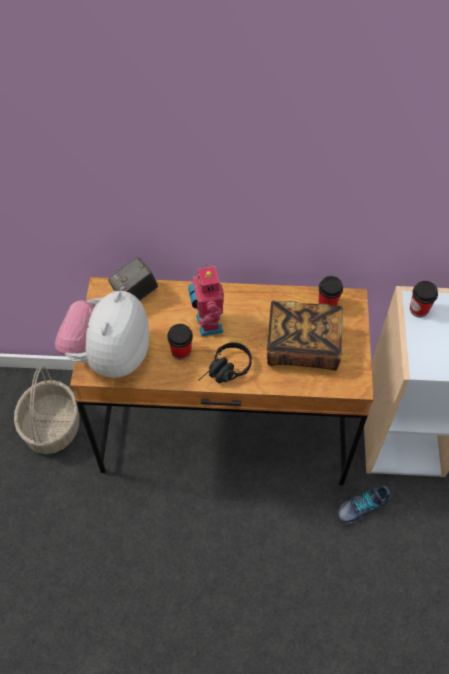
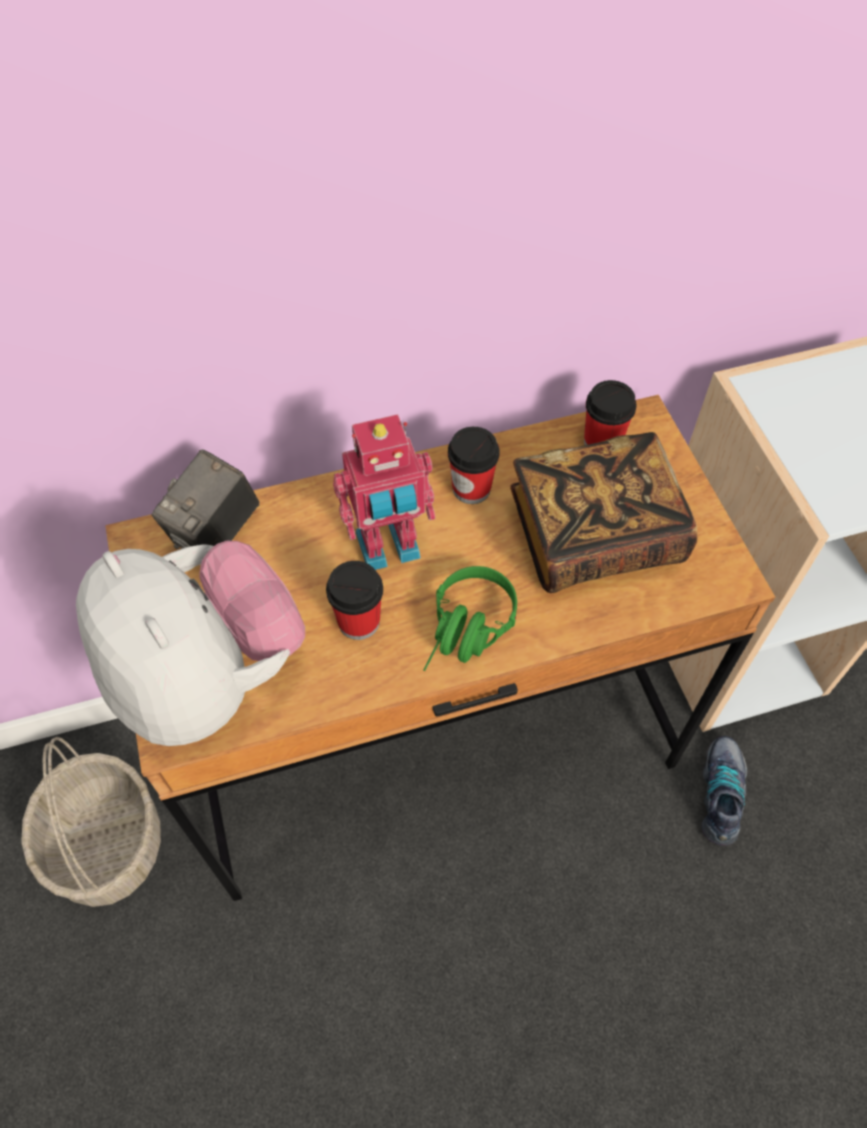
camera: 20 degrees left, 0 degrees up
(110, 356) = (208, 678): plush toy -> plush toy turned 150 degrees clockwise
(207, 324) = (389, 549): toy robot -> toy robot turned 75 degrees counterclockwise
(225, 372) = (466, 634): black headphones -> green headphones
(362, 506) = (722, 793): shoe -> shoe turned 150 degrees clockwise
(418, 309) = (776, 402): cup -> cup (471, 488)

